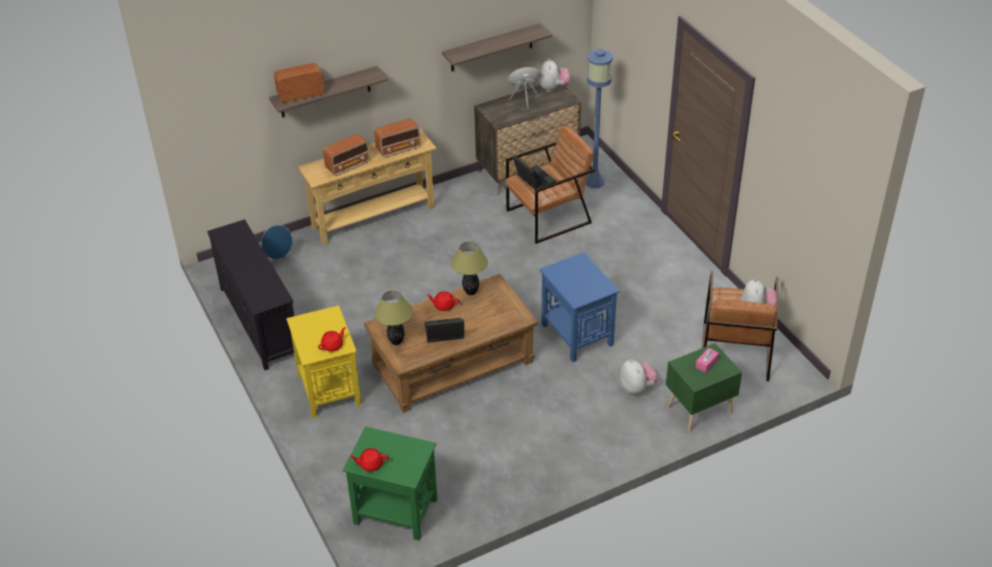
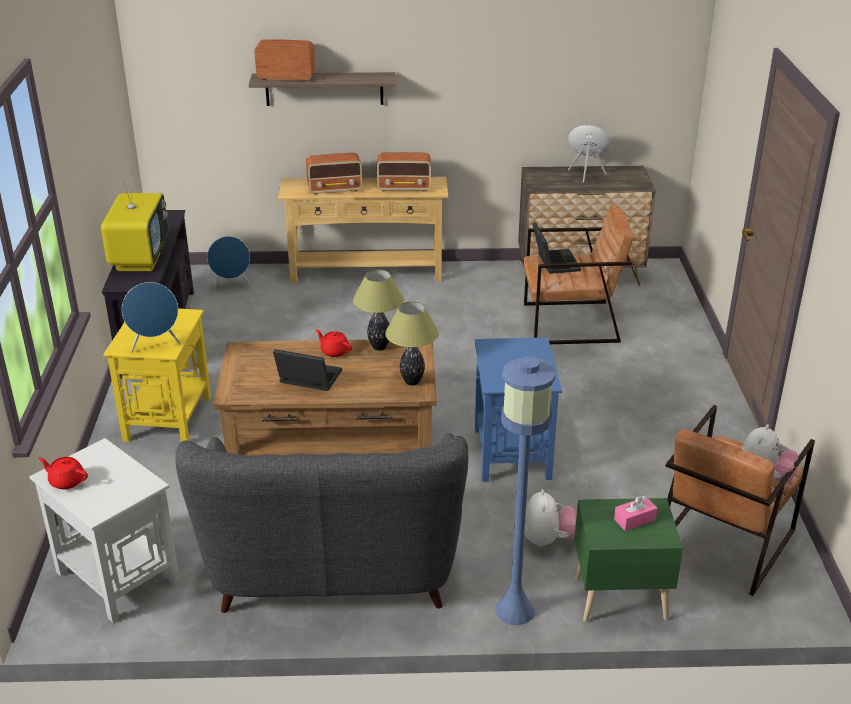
camera: 25 degrees right, 10 degrees down
(254, 276) = (140, 258): none -> television
(333, 345) = (155, 345): red teapot -> blue speaker
(394, 511) = (117, 575): green side table -> white side table
(396, 342) = (244, 371): table lamp -> table lamp (412, 382)
(491, 48) = (553, 93): shelf -> none
(525, 455) = (333, 569): none -> grey sofa
(553, 88) = (631, 171): plush toy -> none
(594, 182) = (654, 304): blue floor lamp -> blue floor lamp (514, 610)

